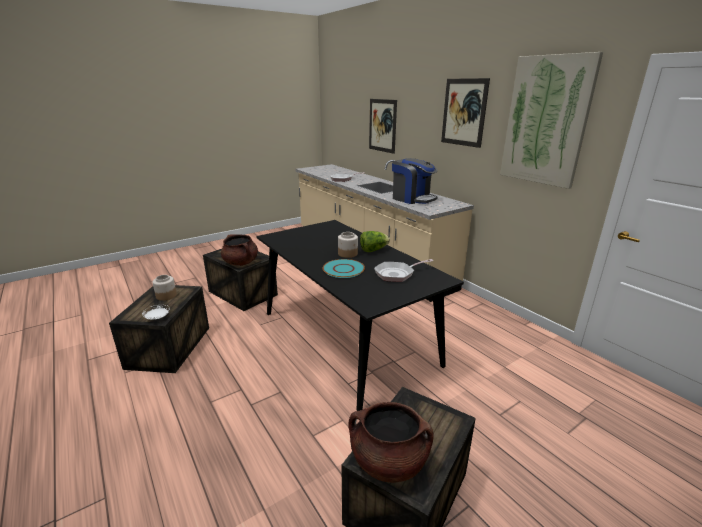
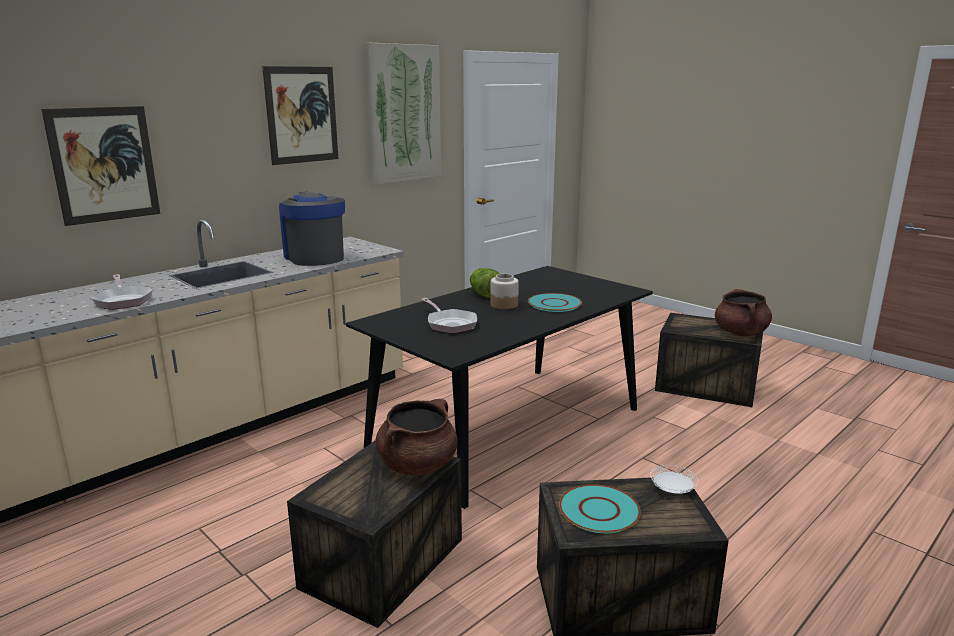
camera: 100 degrees left, 5 degrees down
(166, 296) = (599, 510): jar -> turquoise plate
(397, 274) = (549, 284): frying pan -> frying pan (450, 324)
(412, 199) = (314, 257): coffee machine -> coffee machine turned 60 degrees counterclockwise

